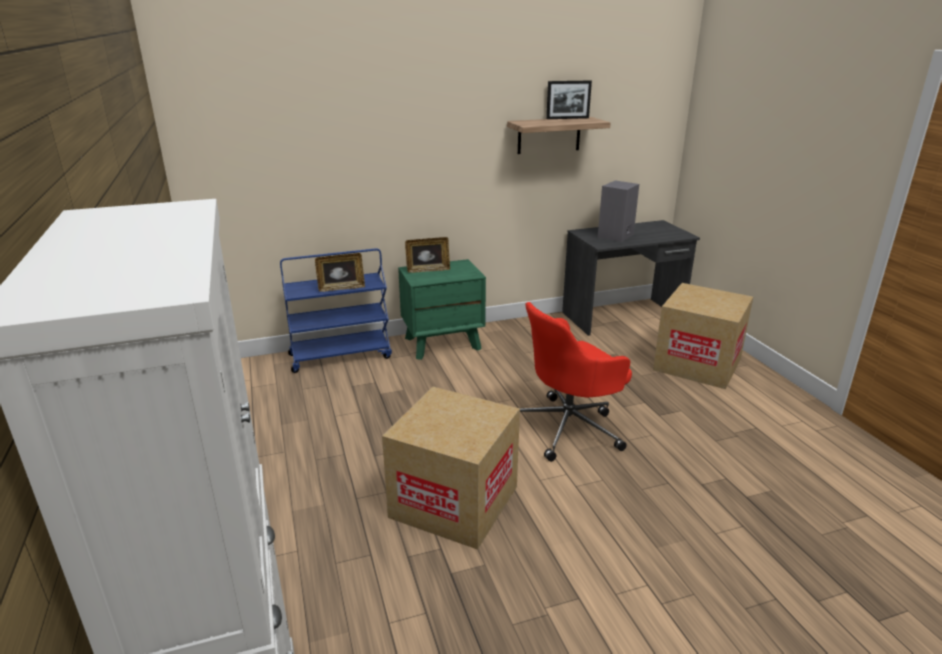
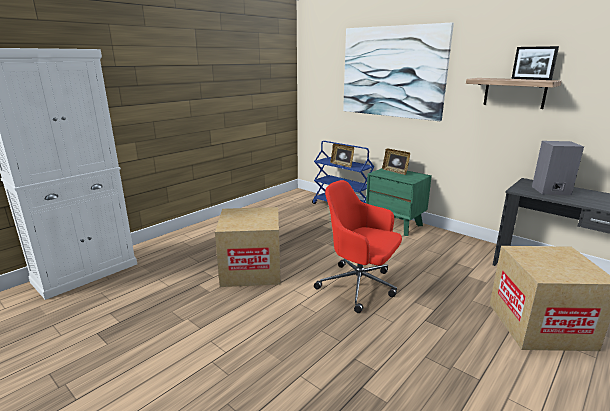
camera: 60 degrees right, 5 degrees down
(383, 123) = (392, 72): none -> picture

